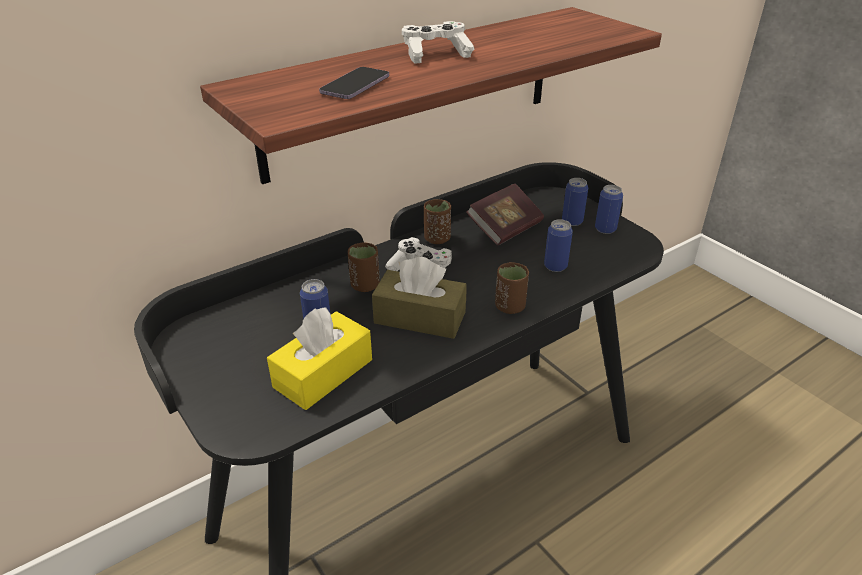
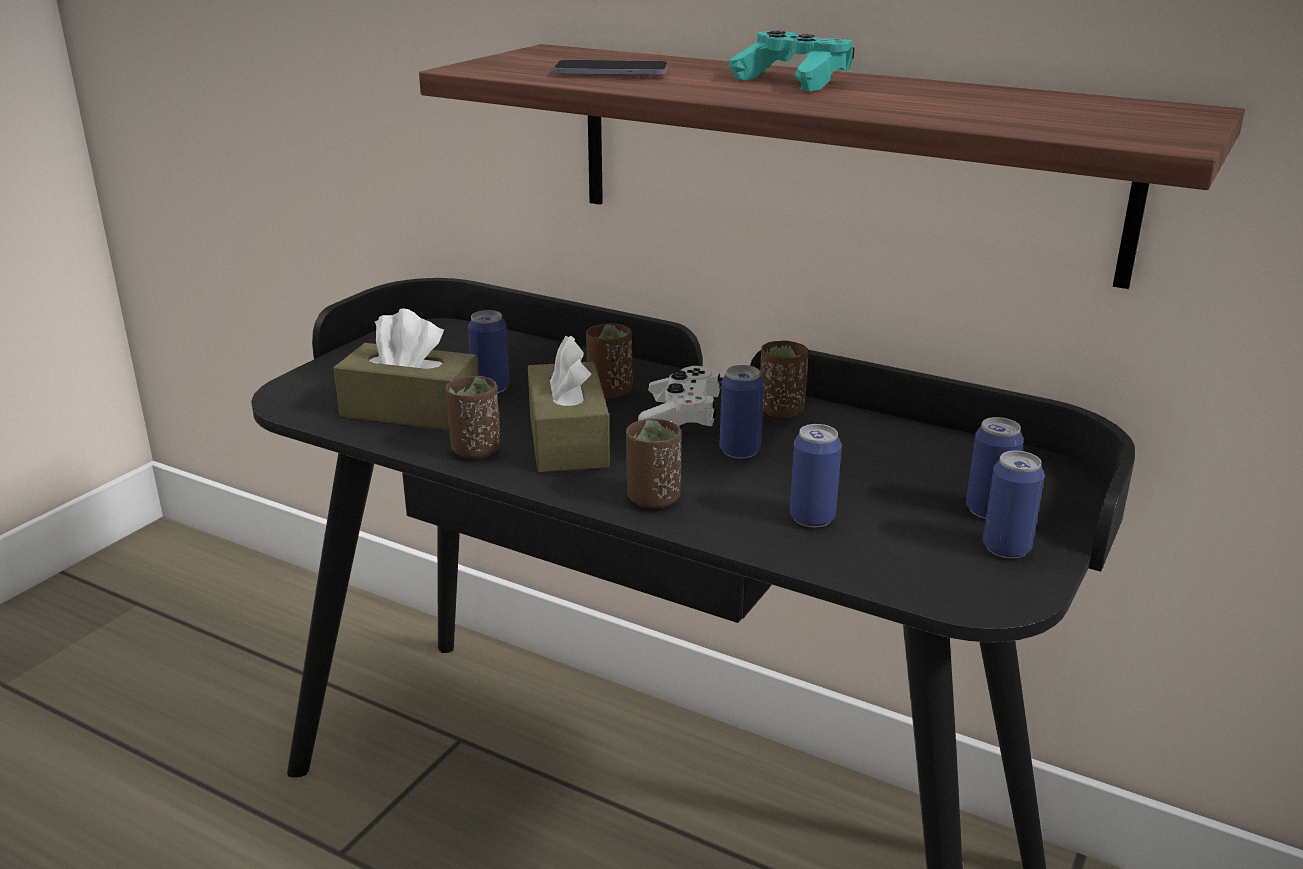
camera: 65 degrees right, 10 degrees down
(323, 373) = (410, 410): yellow tissue box -> brown tissue box
(407, 357) = (475, 450): none -> brown cup
(435, 54) = (792, 81): white game controller -> turquoise game controller
(473, 265) = (740, 451): none -> can
(505, 228) = (880, 455): book -> none

